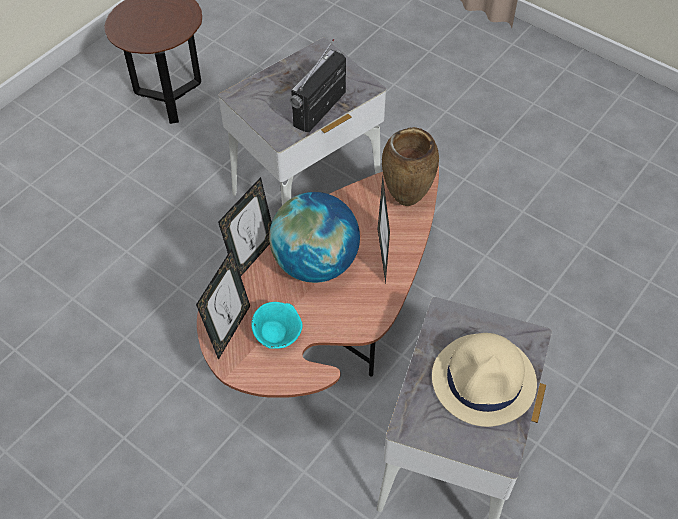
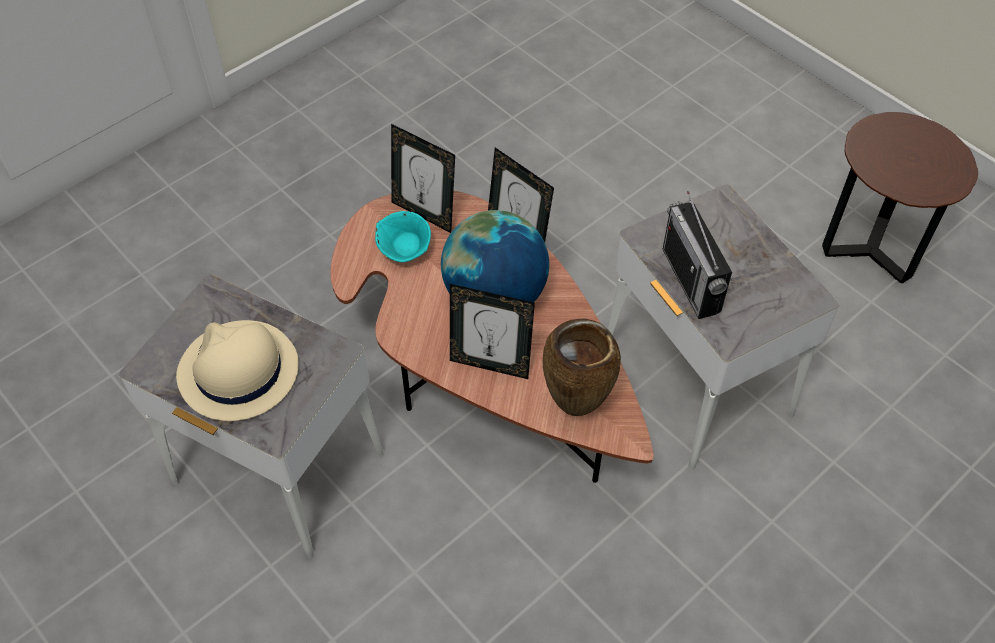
camera: 100 degrees right, 0 degrees up
(320, 109) = (691, 281): radio -> radio turned 150 degrees counterclockwise

